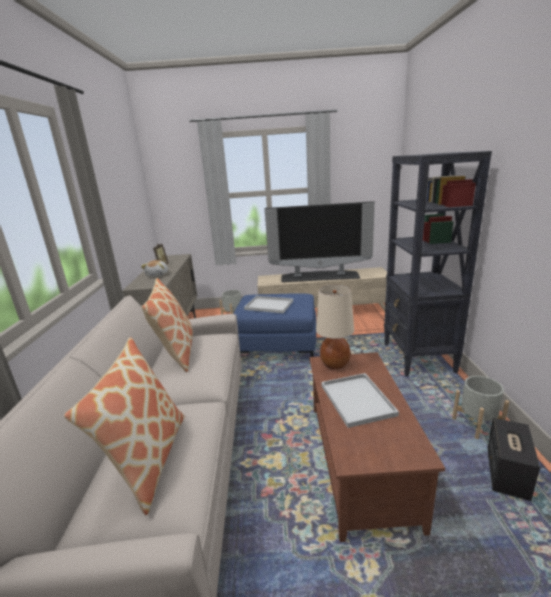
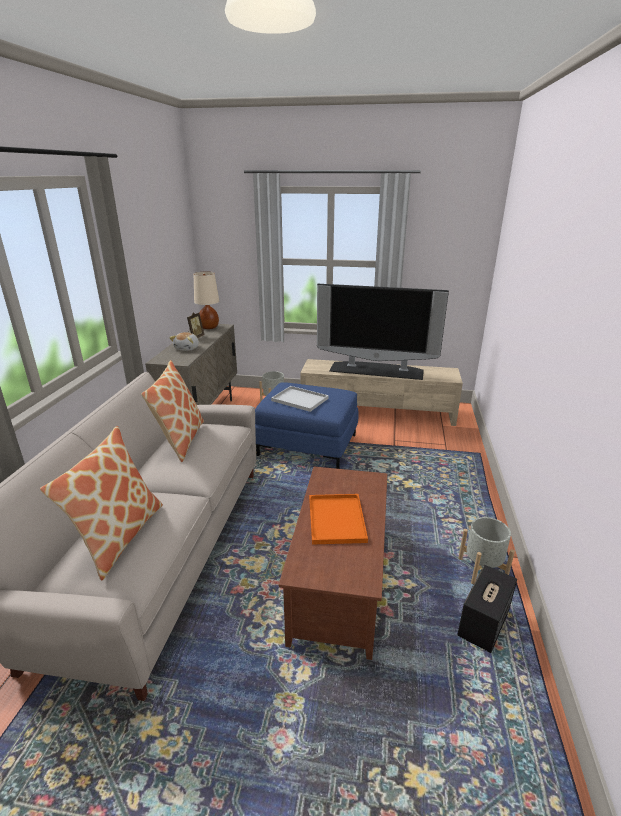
camera: 10 degrees right, 5 degrees up
(335, 364) = (335, 478): beige table lamp -> beige table lamp (209, 327)
(355, 399) = (335, 518): white tray -> orange tray
(418, 358) = (458, 486): black bookcase -> none

